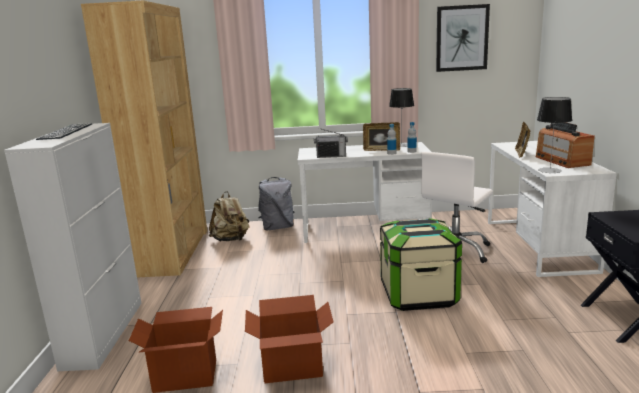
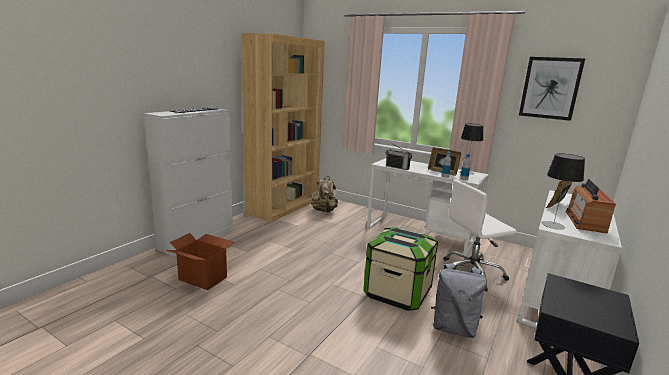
camera: 30 degrees right, 0 degrees up
(277, 227) = (363, 212): grey backpack -> grey backpack (453, 328)
(292, 367) = (258, 301): cardboard box -> none

